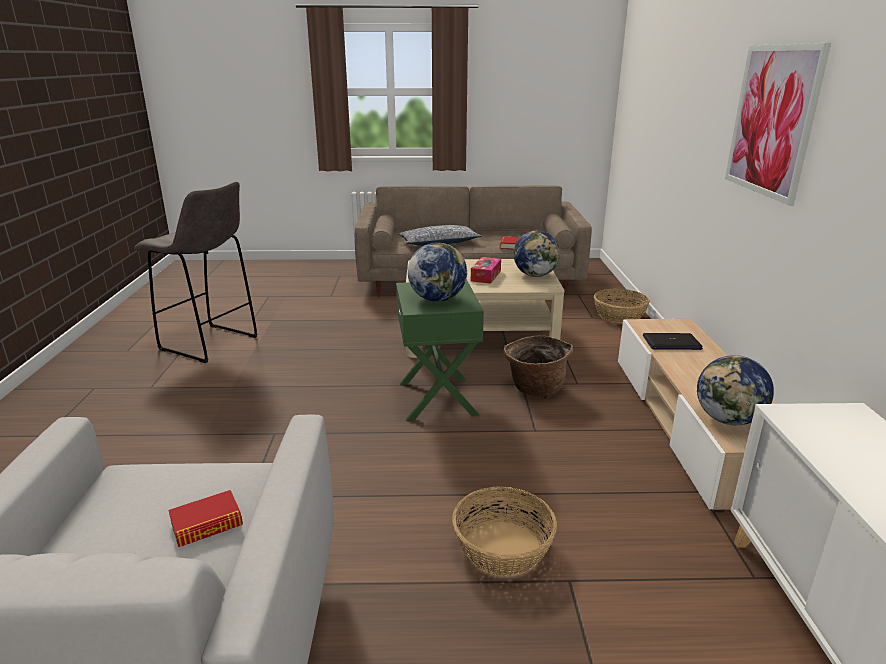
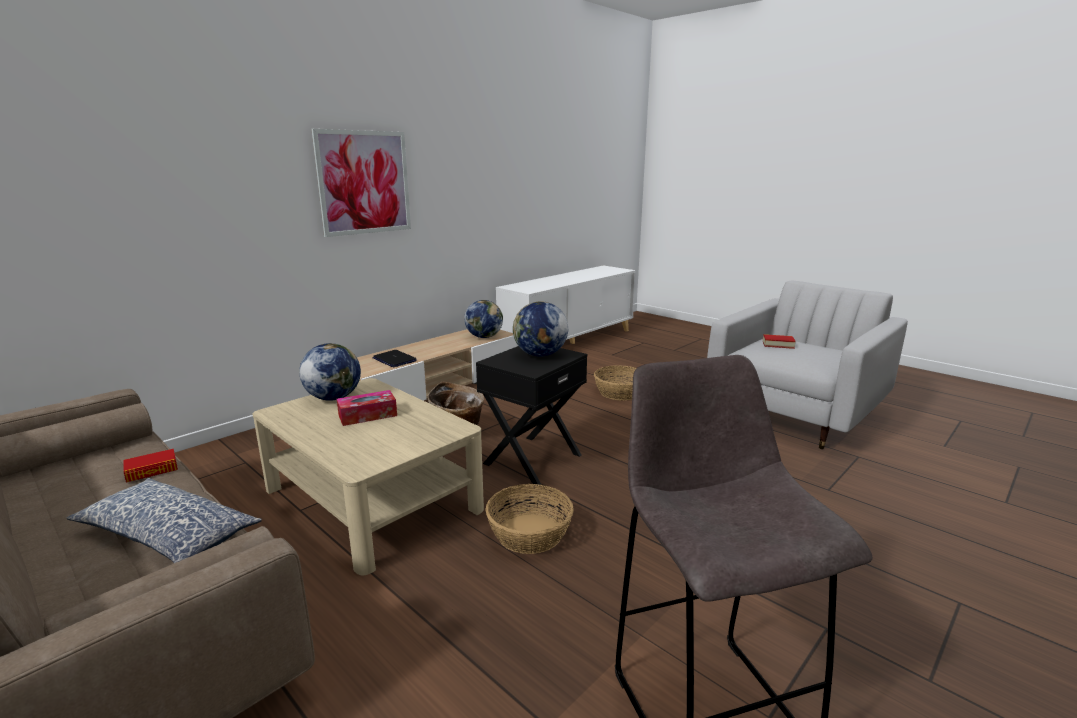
camera: 135 degrees left, 5 degrees down
(439, 398) = (532, 459): green side table -> black side table
(619, 316) = (226, 452): basket -> basket (529, 534)

